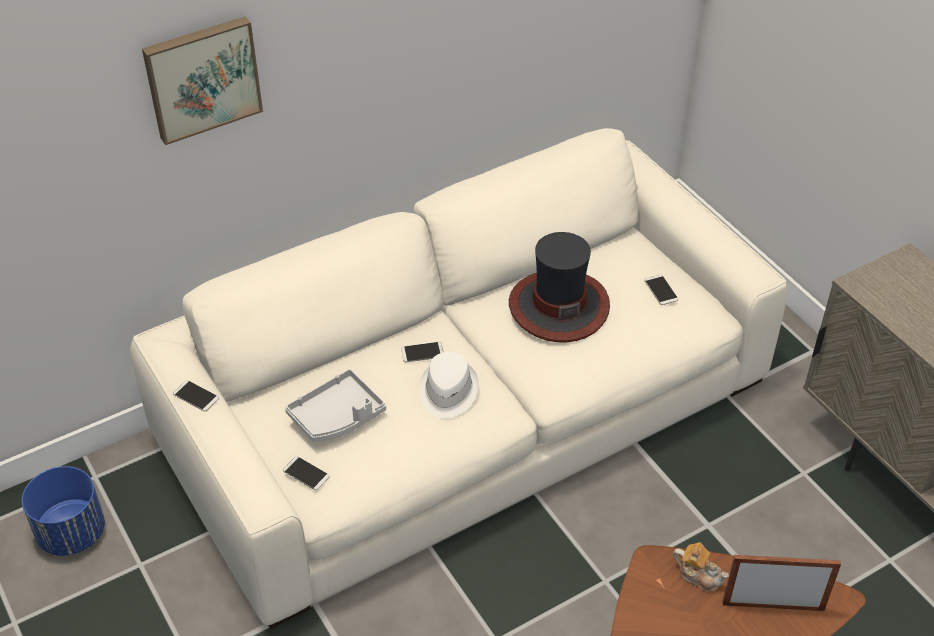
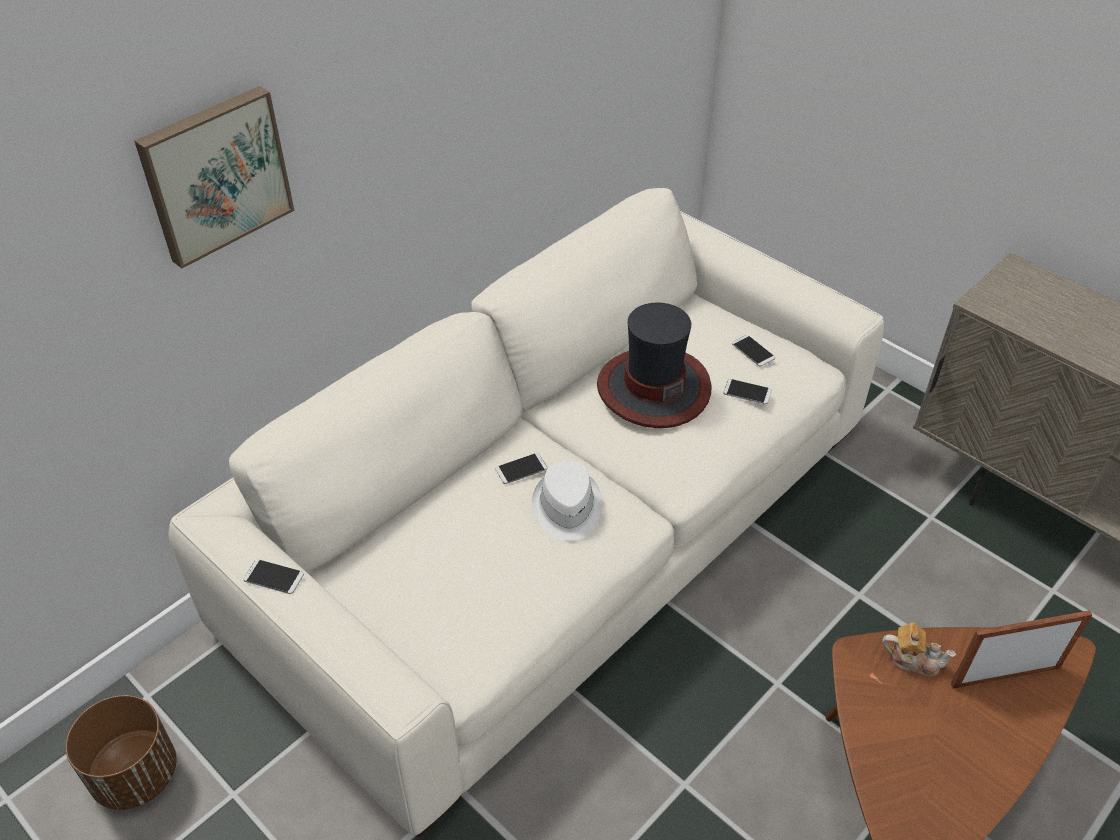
camera: 15 degrees left, 0 degrees up
(72, 533) = (136, 774): blue planter -> brown planter
(306, 473) = (433, 643): phone -> phone (747, 392)
(337, 416) = (449, 564): grey tray -> none

